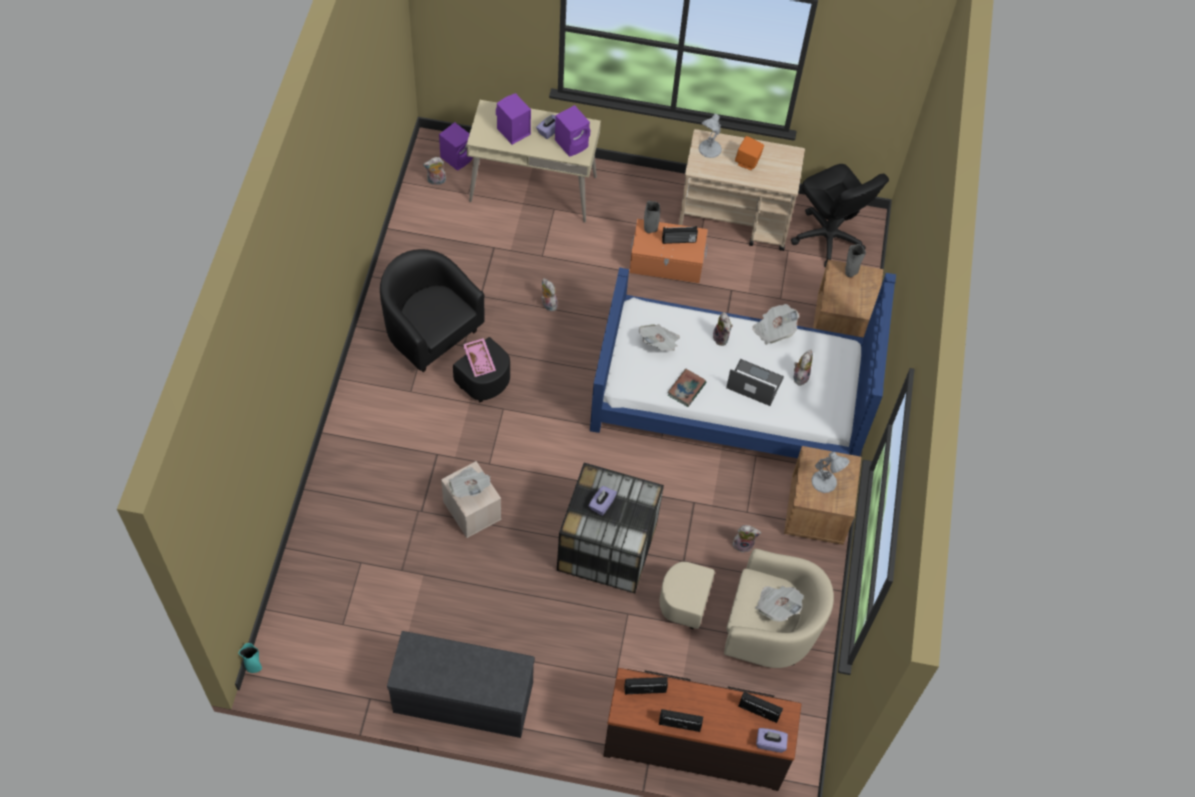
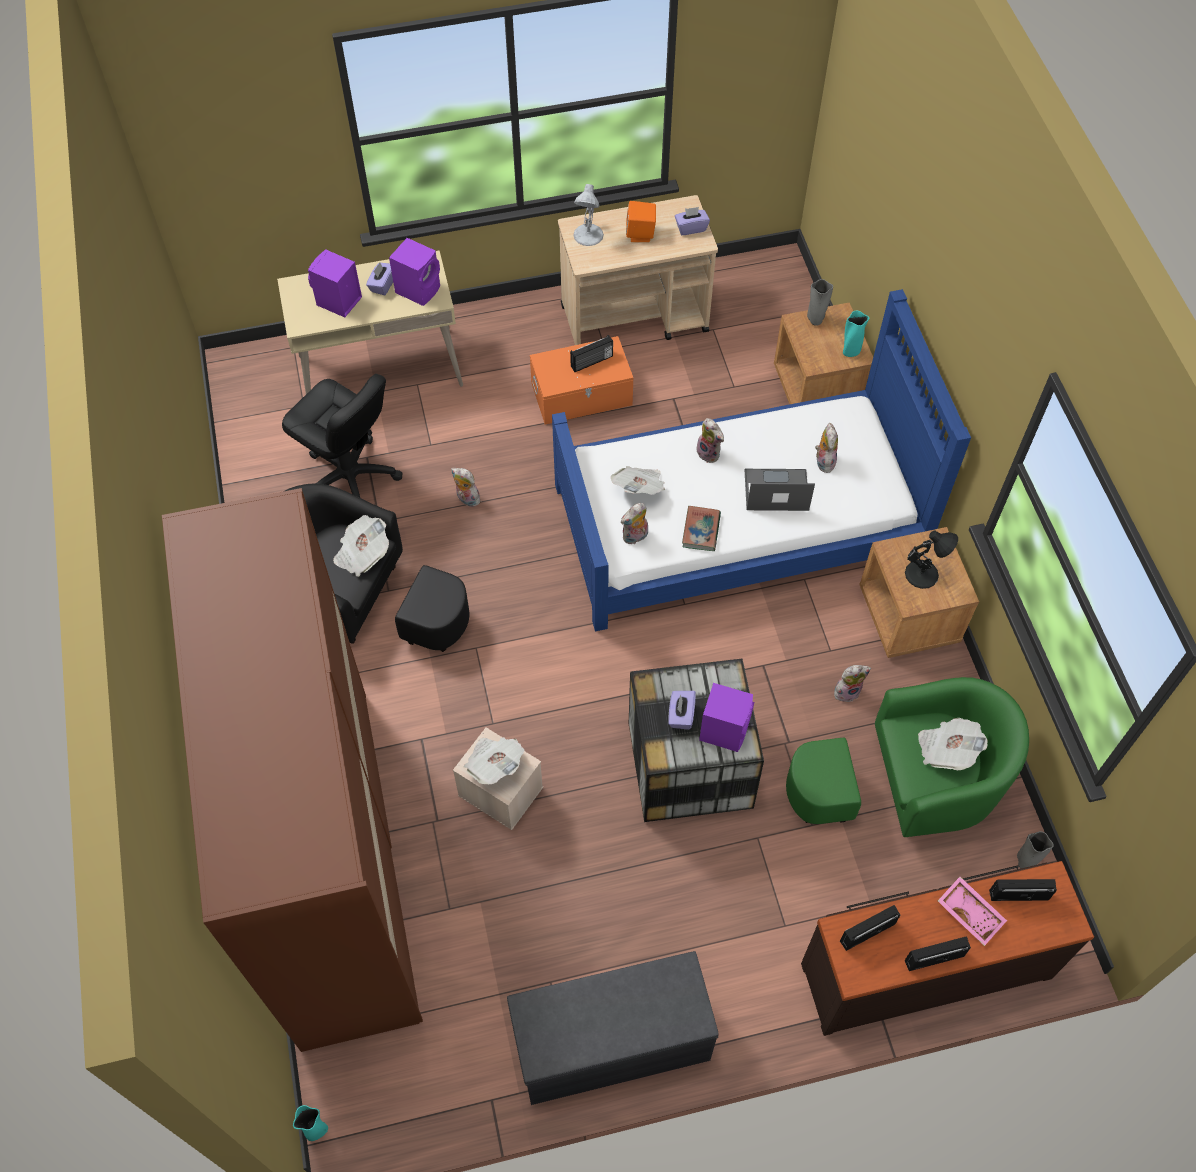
camera: 20 degrees left, 0 degrees up
(343, 509) = (335, 861): none -> brown wardrobe
(436, 181) = (256, 406): plush toy -> plush toy (635, 537)
(457, 157) = (269, 368): purple speaker -> purple speaker (724, 729)
(480, 360) = (426, 598): pink tray -> pink tray (970, 912)
(650, 229) = (551, 361): grey vase -> grey vase (1025, 862)
(749, 624) = (905, 786): beige armchair -> green armchair
(770, 743) = (1055, 930): purple tissue box -> purple tissue box (691, 228)
(774, 330) = (764, 420): newspaper -> newspaper (362, 554)
(825, 482) = (923, 574): white table lamp -> black table lamp
(827, 238) = (749, 299): black office chair -> black office chair (350, 478)
(863, 305) = (850, 352): none -> turquoise vase

